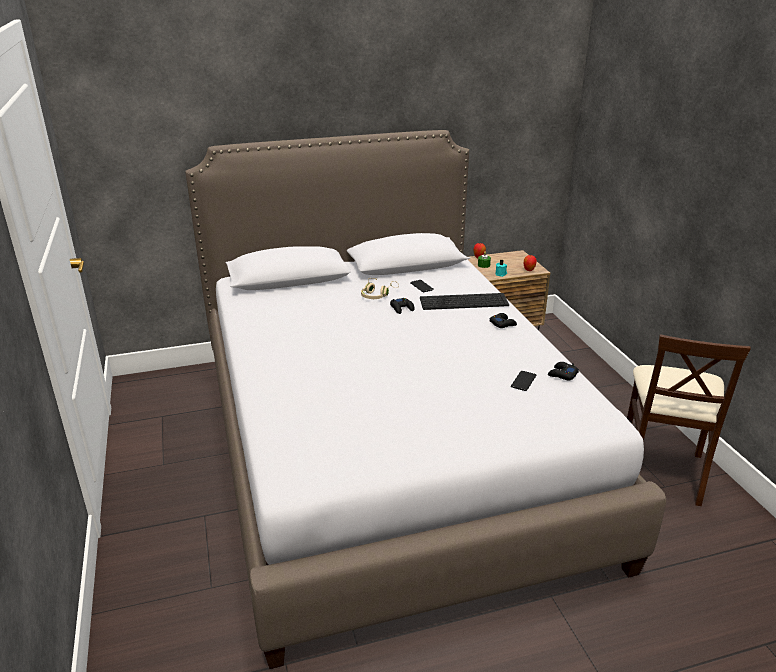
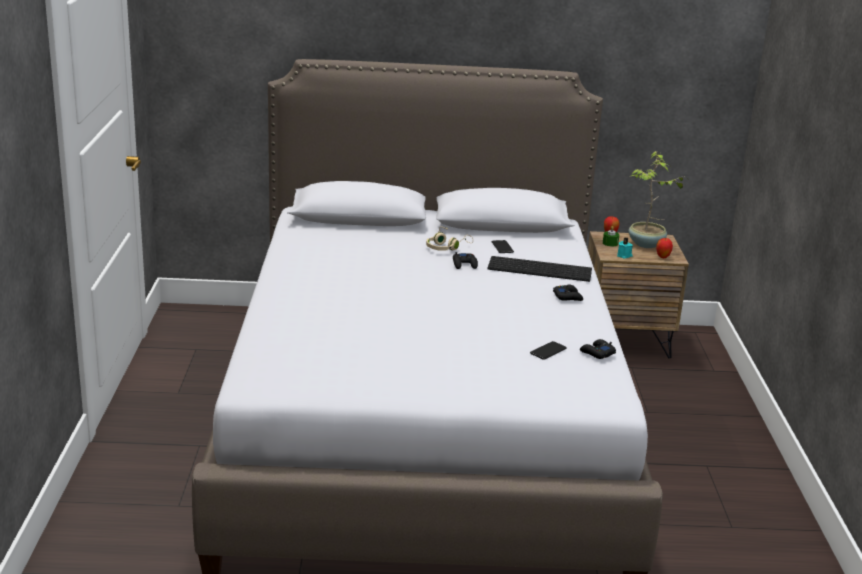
camera: 15 degrees right, 5 degrees down
(510, 261) = (646, 244): none -> potted plant
(661, 471) = (738, 511): beige chair -> none

